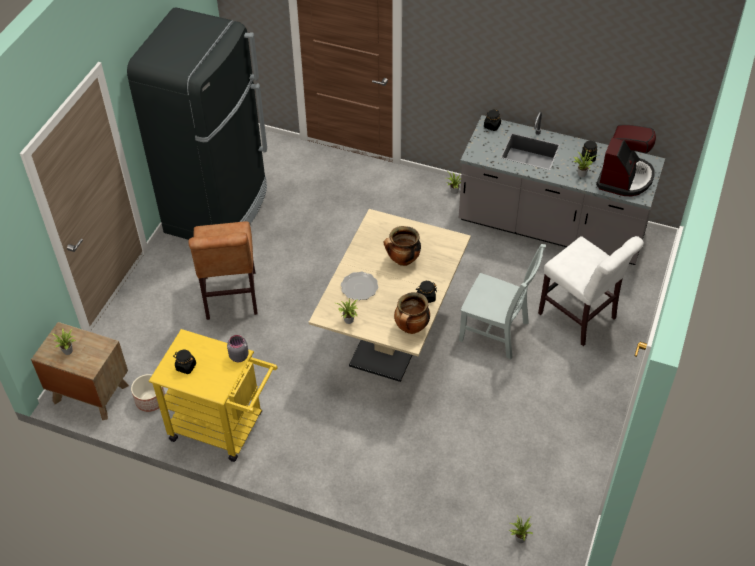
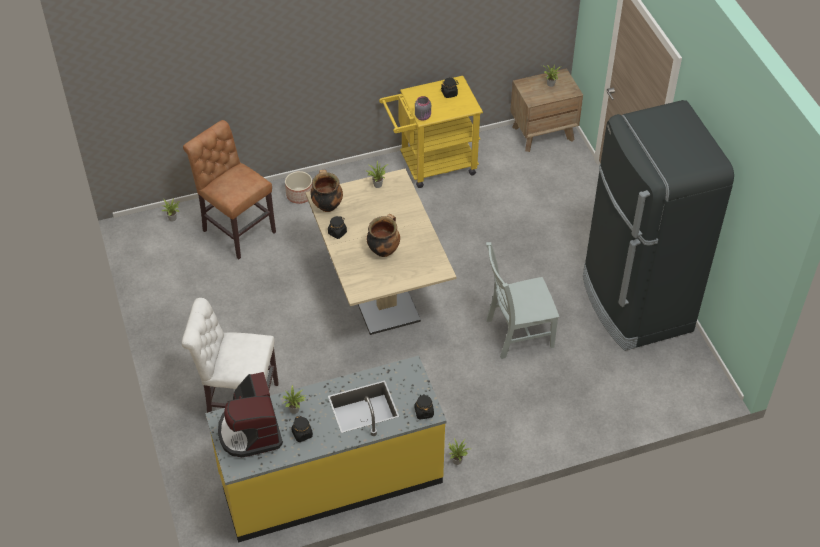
camera: 140 degrees right, 0 degrees up
(150, 400) = (499, 152): planter -> planter (299, 195)
(230, 298) = (532, 244): brown chair -> brown chair (236, 229)
(359, 287) = (395, 211): plate -> none
(496, 333) = (299, 345): grey chair -> grey chair (516, 333)
(551, 228) = (331, 480): grey counter -> yellow counter

